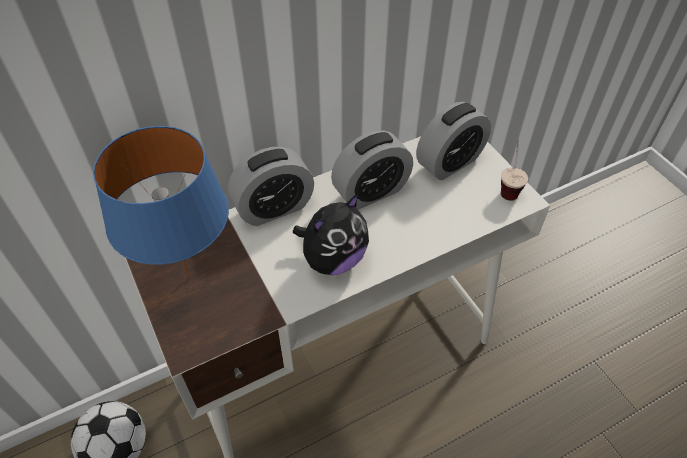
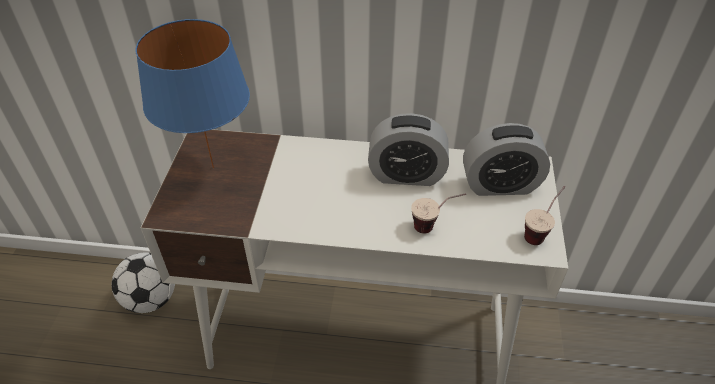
camera: 35 degrees right, 5 degrees down
(274, 208) = (318, 150): alarm clock -> none
(333, 259) = (326, 210): plush toy -> none
(432, 225) = (434, 226): none -> cup

